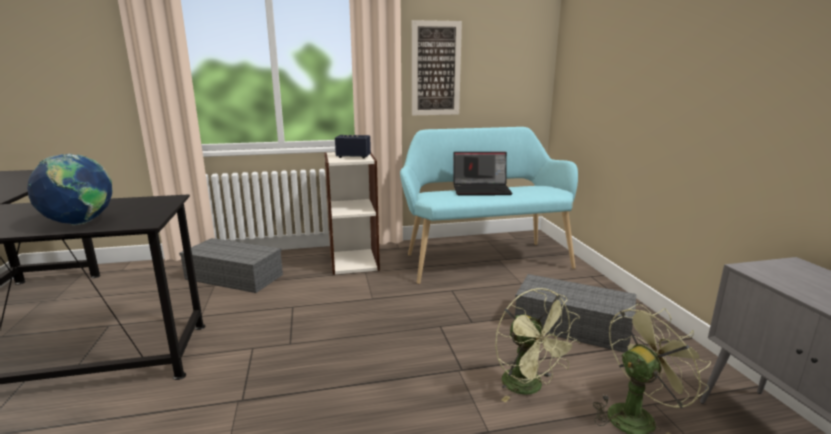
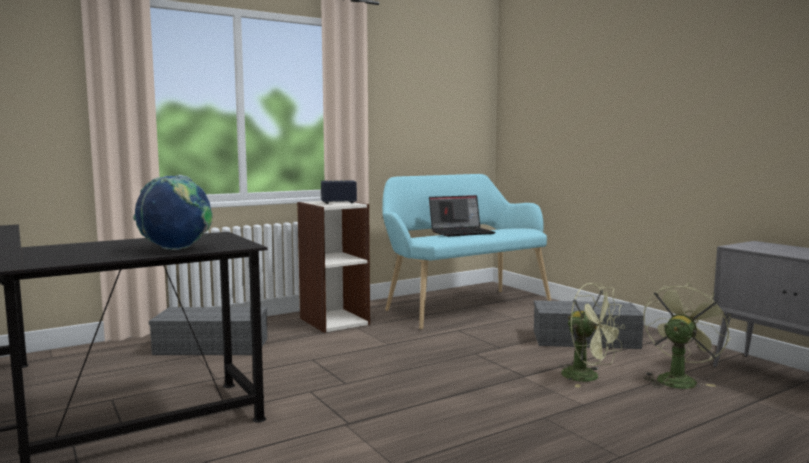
camera: 20 degrees left, 10 degrees down
(436, 69) = (396, 118): picture -> none

